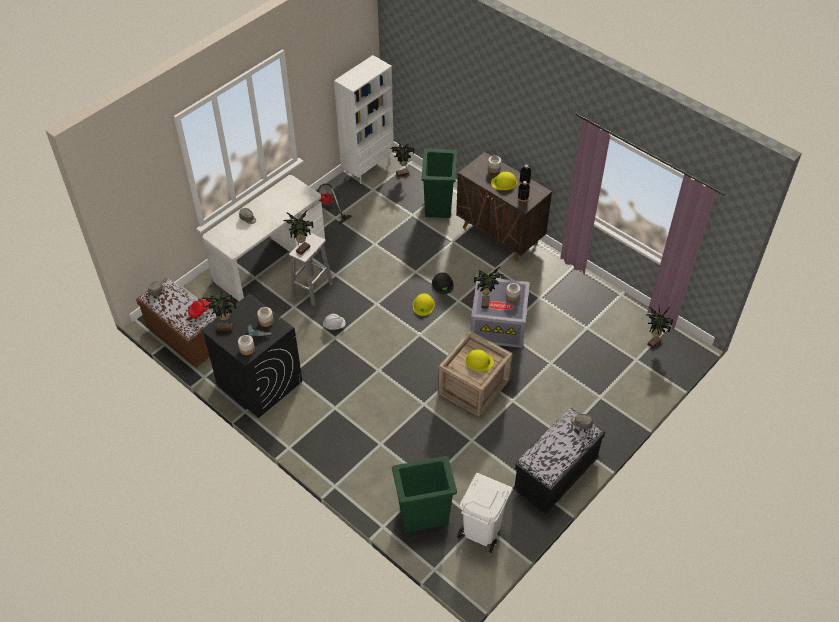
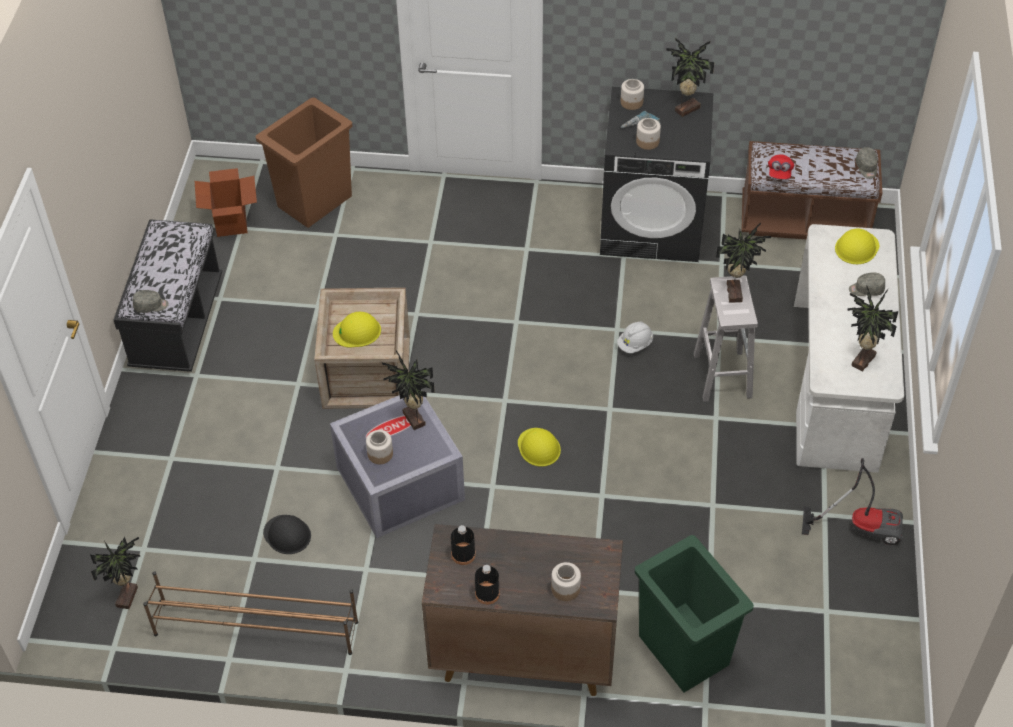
camera: 145 degrees right, 0 degrees up
(367, 168) = (885, 653): white bookcase -> none
(403, 174) = (811, 681): potted plant -> potted plant (861, 360)
(424, 515) = (313, 201): green trash can -> brown trash can
(442, 284) = (540, 499): black hard hat -> black hard hat (287, 534)
(482, 531) = (231, 221): white trash can -> cardboard box
(504, 182) = (522, 568): yellow hard hat -> yellow hard hat (856, 247)
(603, 300) = (255, 627): none -> brown shoe rack

